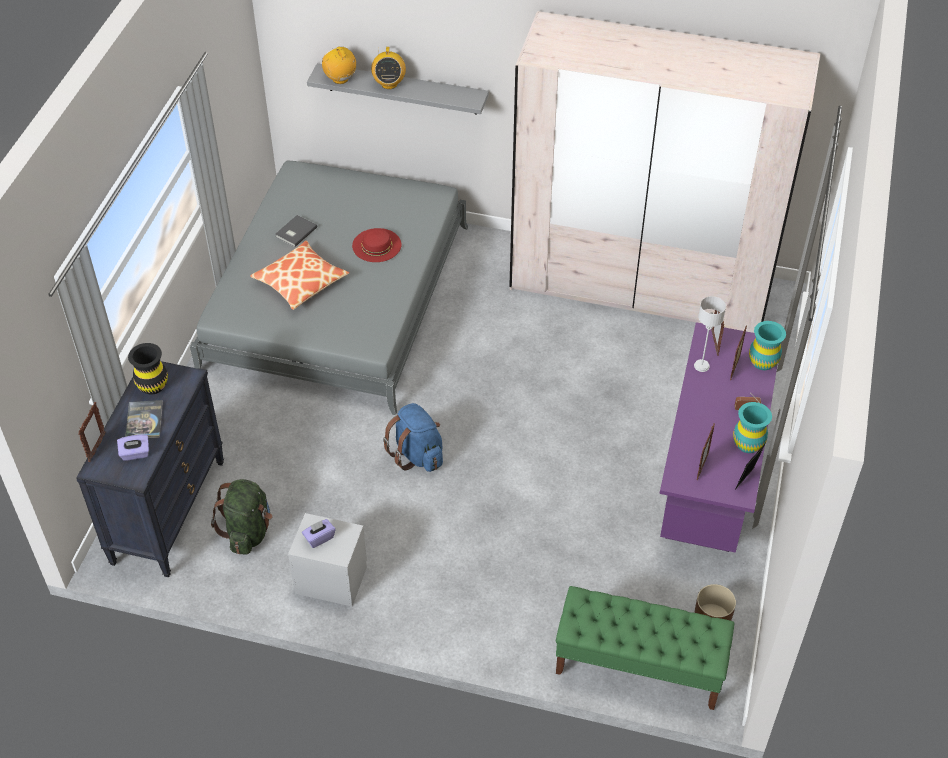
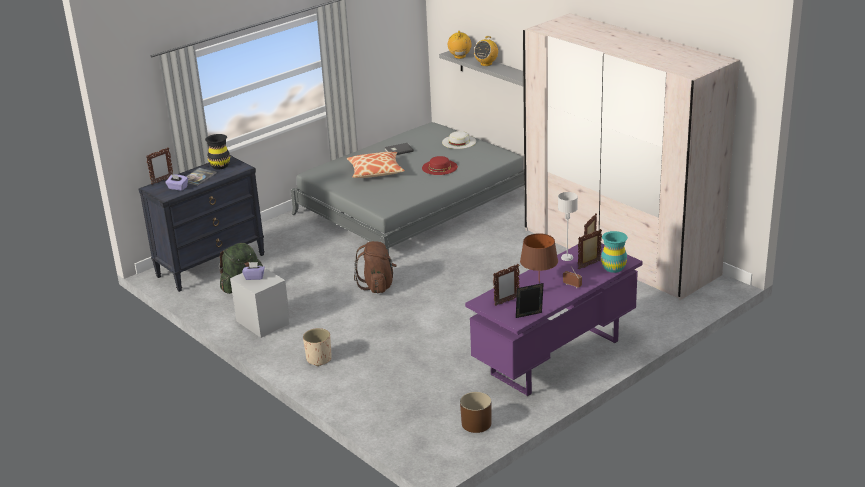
camera: 35 degrees right, 20 degrees down
(359, 189) = (459, 141): none -> white hat
(417, 454) = (378, 285): blue backpack -> brown backpack
(455, 607) = (319, 359): none -> beige planter
(638, 666) = (400, 427): green bench -> none
(708, 420) = (539, 282): none -> brown table lamp
(748, 444) = (552, 301): turquoise vase -> none

